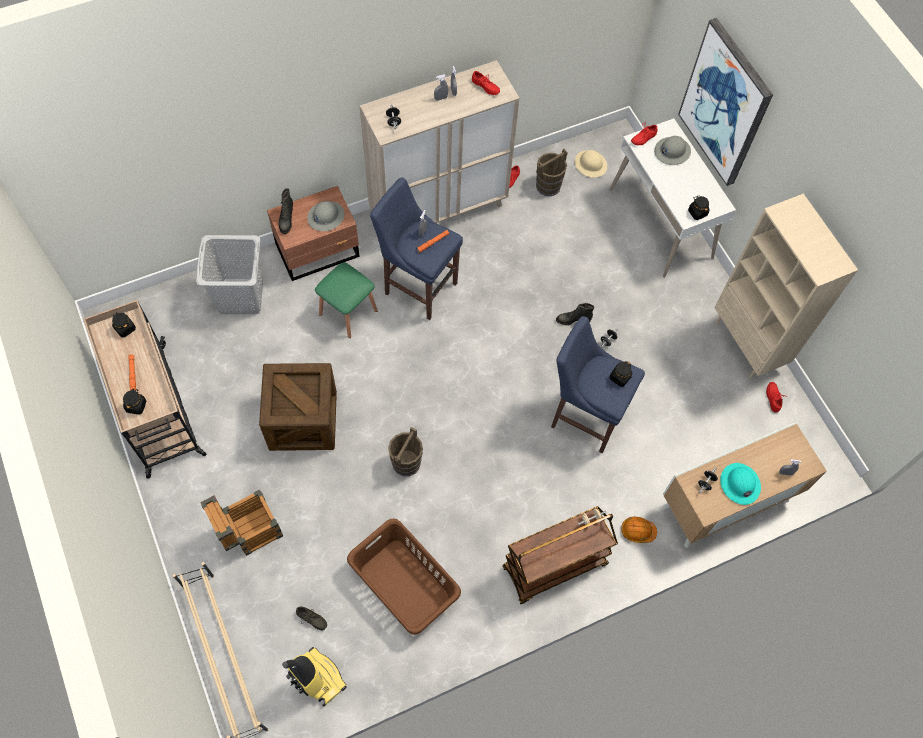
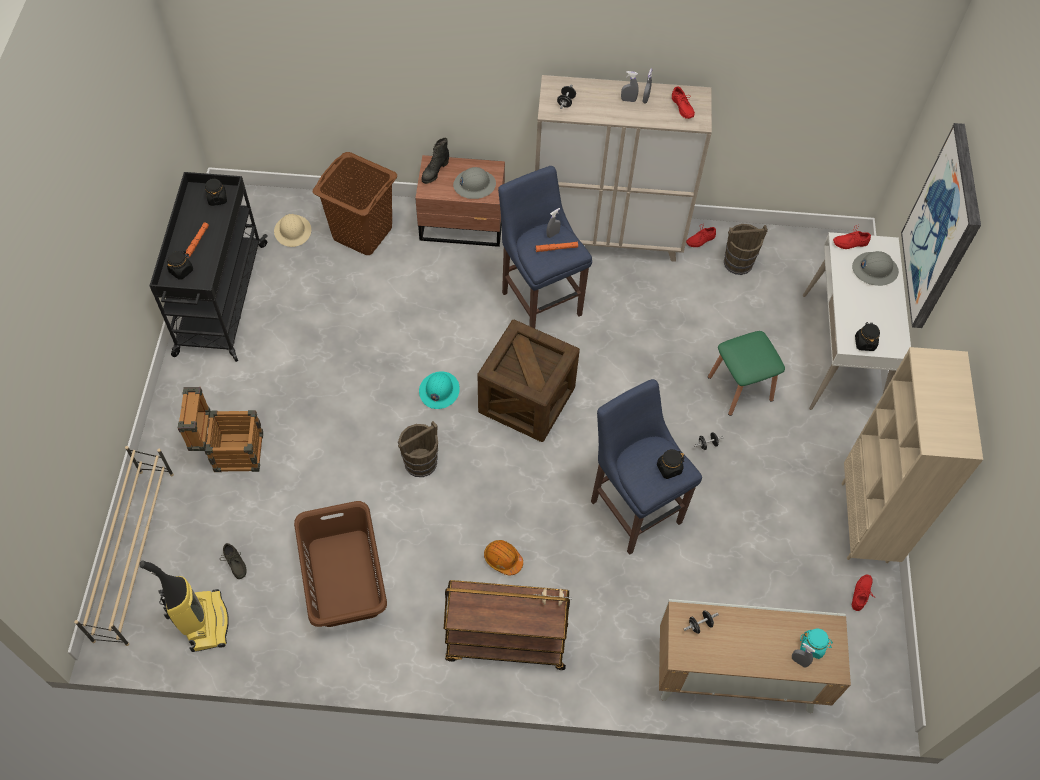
camera: 30 degrees right, 5 degrees down
(157, 410) = (220, 300): beige cart -> black cart
(240, 296) = (362, 232): grey laundry basket -> brown laundry basket
(303, 420) = (347, 373): crate -> crate (526, 400)
(348, 312) = (455, 293): green stool -> green stool (740, 388)
(573, 320) = (682, 406): black boot -> none
(590, 164) = (798, 261): beige hard hat -> beige hard hat (293, 231)
(637, 531) = (618, 654): orange hard hat -> orange hard hat (503, 559)
(739, 484) = (737, 646): turquoise hard hat -> turquoise hard hat (439, 391)
(787, 457) = (812, 646): none -> turquoise jar

